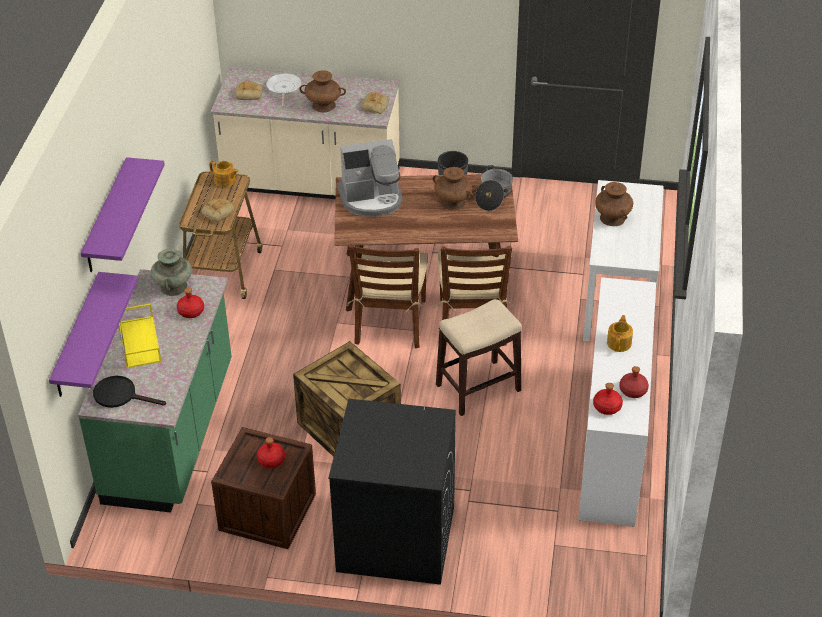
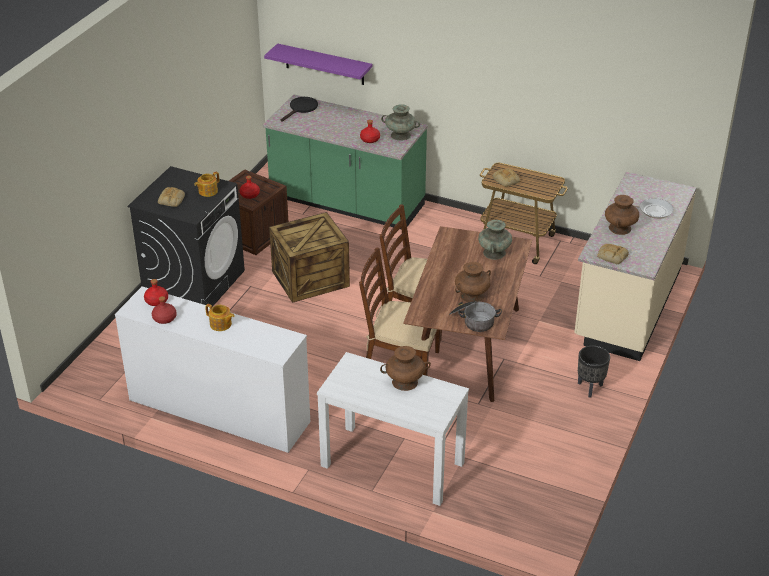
camera: 105 degrees right, 5 degrees down
(106, 217) = (401, 48): purple shelf -> none
(139, 341) = (349, 118): yellow tray -> none
(225, 180) = (548, 187): teapot -> teapot (207, 191)
(249, 93) = (648, 192): bread -> bread (172, 200)
(371, 198) = (494, 253): coffee machine -> turquoise vase
(477, 388) = (320, 350): stool -> none

